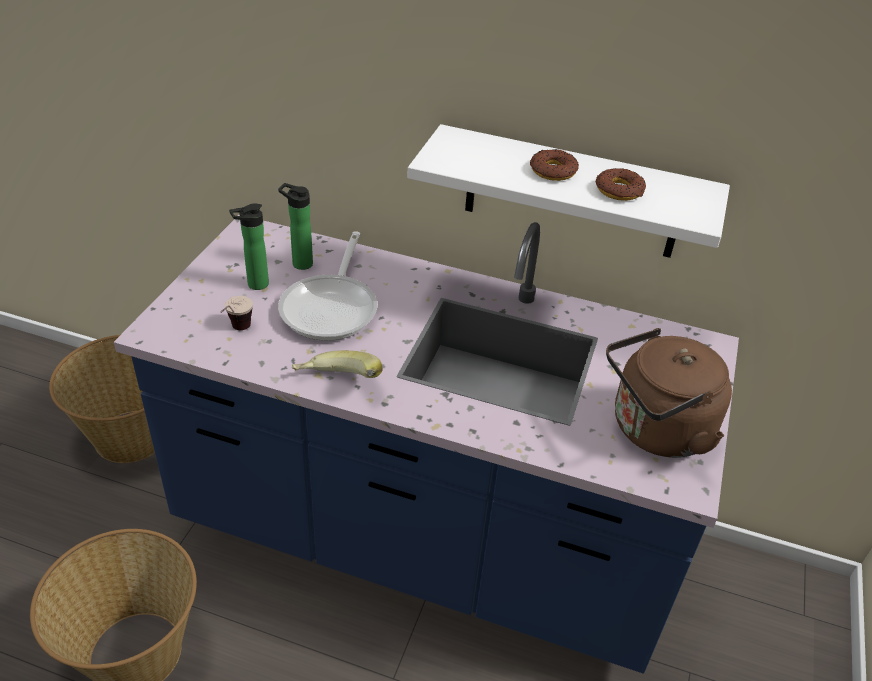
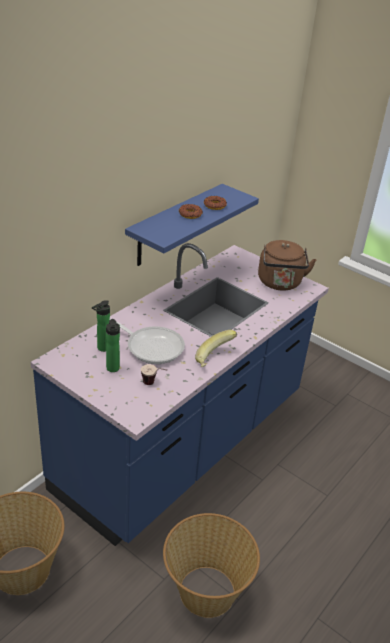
camera: 70 degrees left, 5 degrees down
(572, 193) = (175, 225): white shelf -> blue shelf

